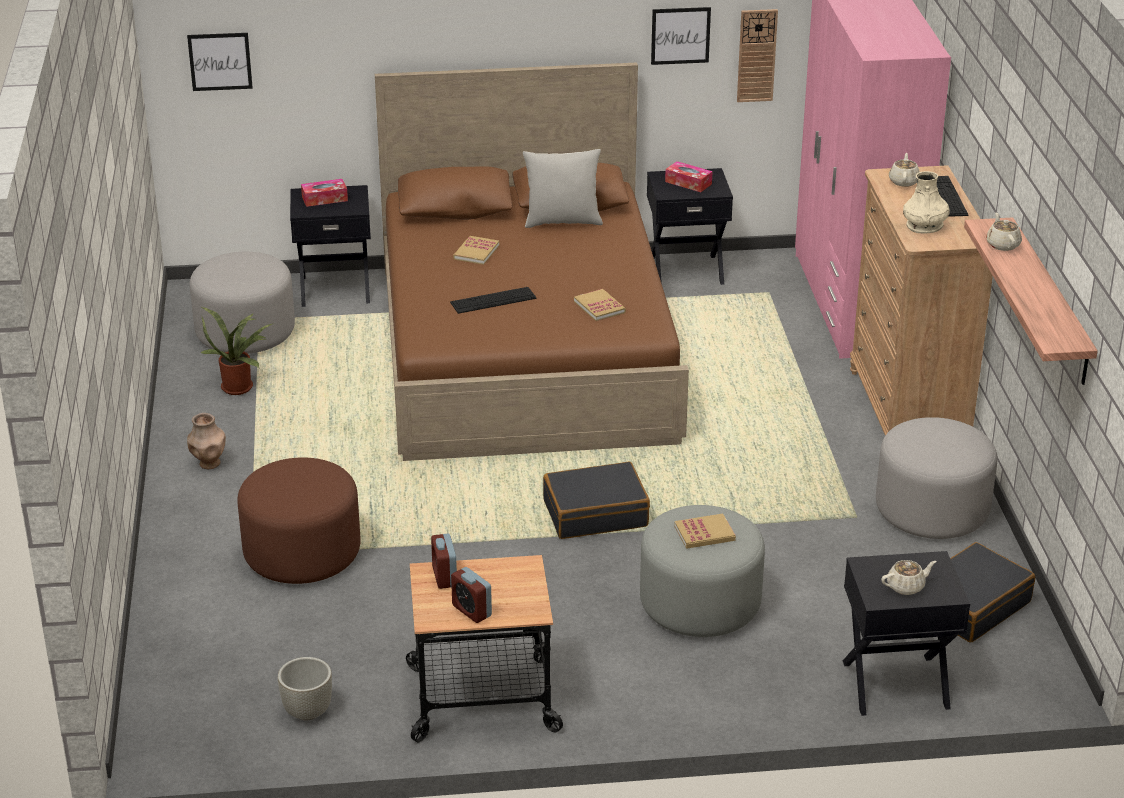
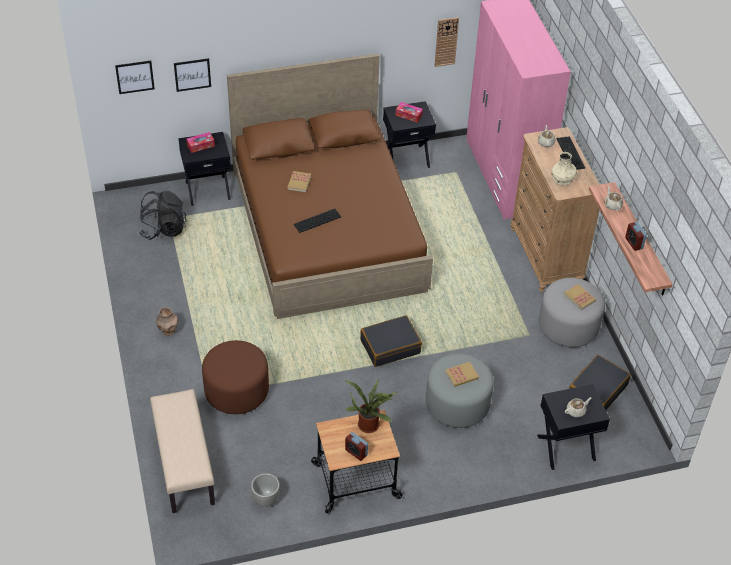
camera: 10 degrees left, 15 degrees up
(175, 646) = (183, 463): none -> beige bench
(240, 386) = (171, 271): potted plant -> potted plant (369, 423)
(245, 332) = (163, 229): grey ottoman -> black backpack
(444, 577) = (336, 430): alarm clock -> alarm clock (634, 243)
(562, 221) = (343, 153): grey pillow -> none
(599, 307) = (378, 220): book -> book (579, 298)
(680, 35) = (403, 36): picture -> picture (192, 74)

